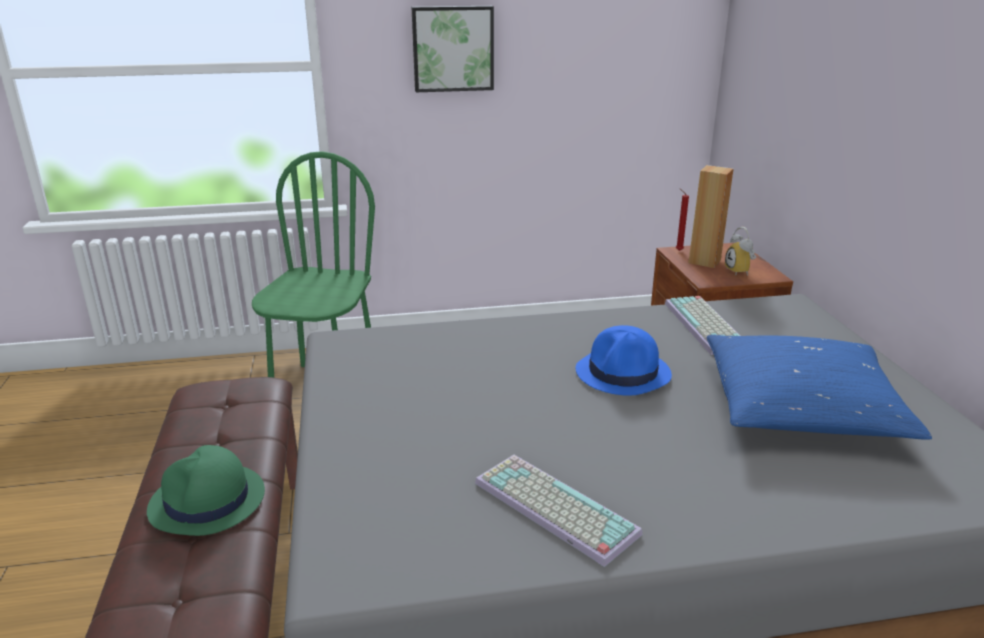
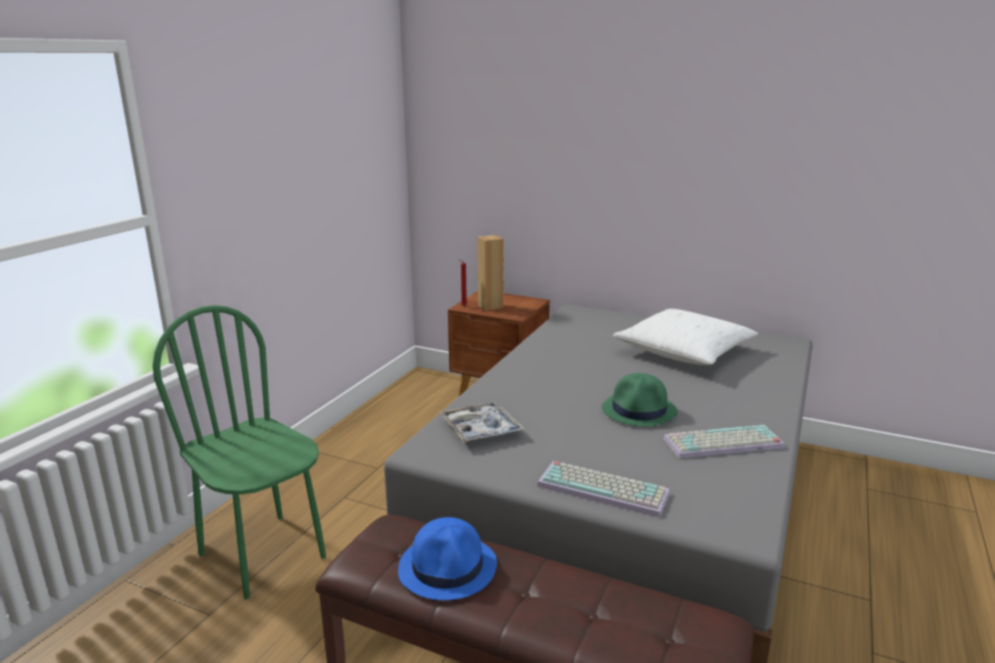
camera: 55 degrees left, 5 degrees down
(207, 502) = (553, 594): green hat -> green hat (639, 410)
(409, 351) = (481, 429): none -> tray
(452, 48) = (258, 181): picture -> none
(623, 373) = (599, 376): blue hat -> blue hat (448, 567)
(708, 326) = (573, 337): keyboard -> keyboard (605, 489)
(741, 271) = (519, 304): alarm clock -> none
(801, 408) = (684, 351): blue pillow -> white pillow

